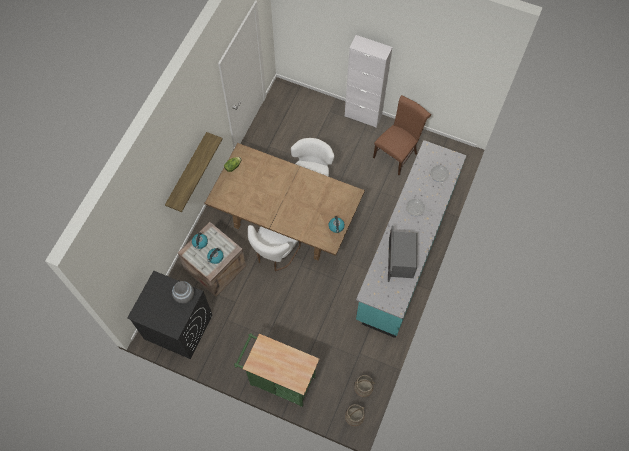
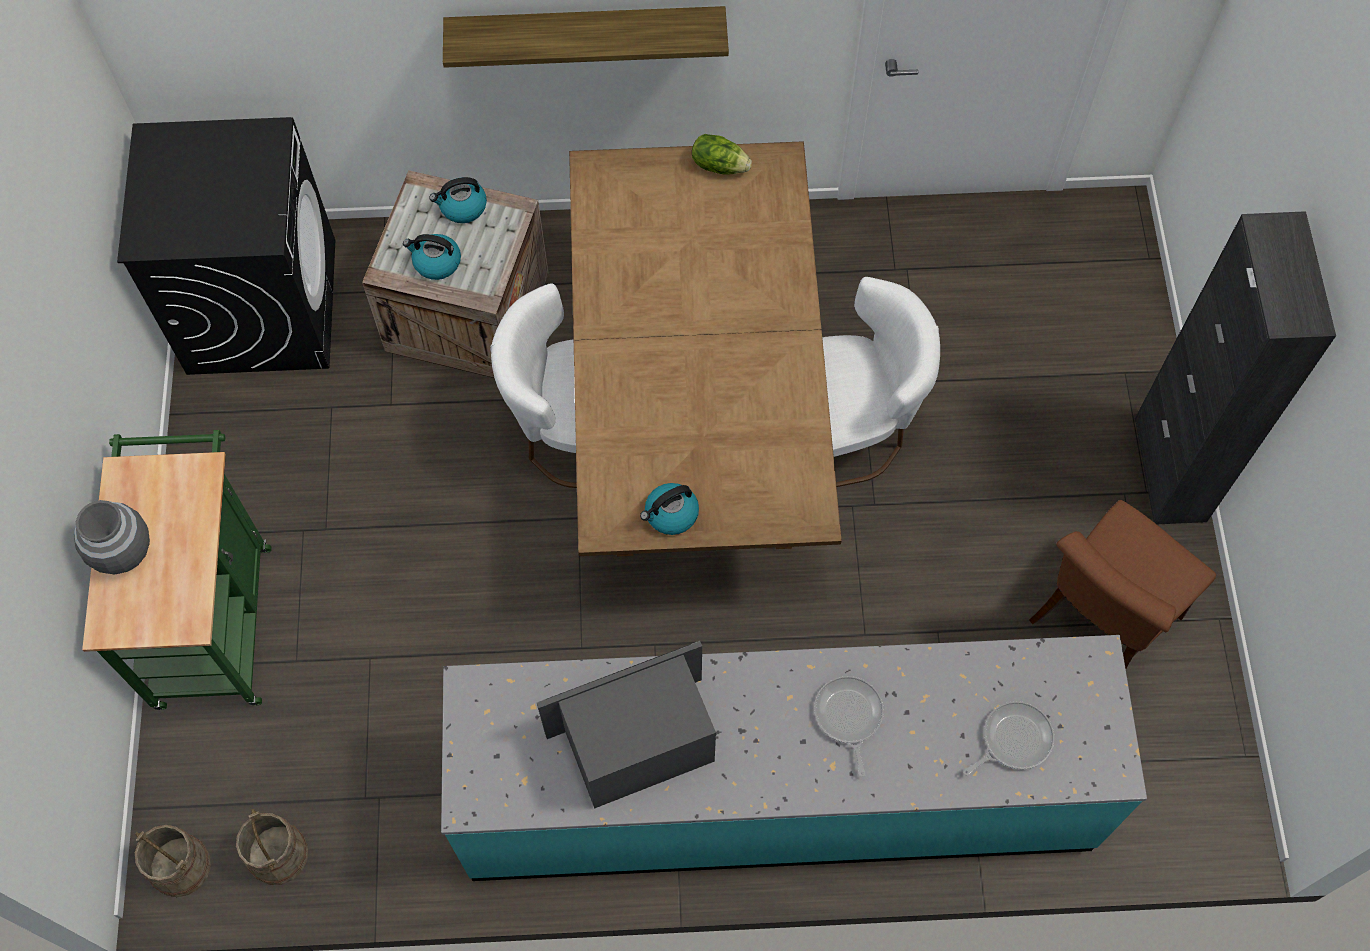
camera: 65 degrees right, 0 degrees up
(184, 296) = (248, 220): grey vase -> grey vase (123, 552)
(363, 116) = (1170, 469): white cabinet -> black cabinet
(397, 154) = (1099, 624): brown chair -> brown chair turned 120 degrees clockwise

